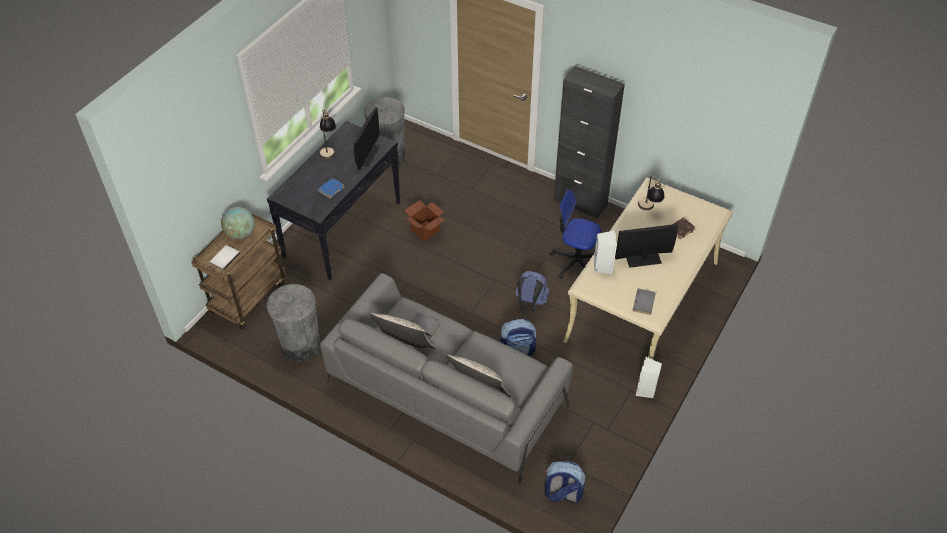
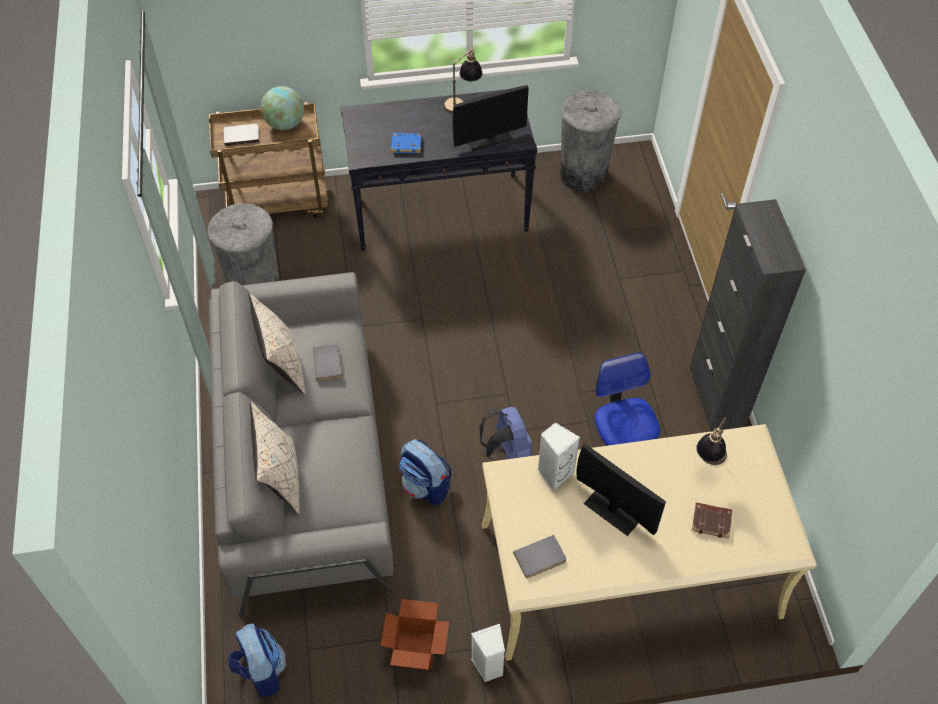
camera: 50 degrees right, 5 degrees up
(425, 231) = (511, 281): cardboard box -> cardboard box (415, 649)

